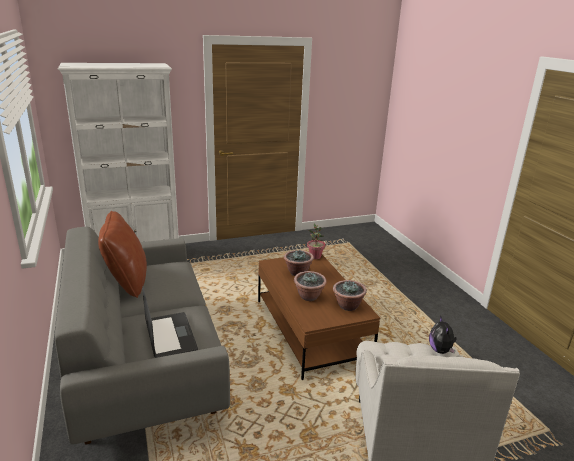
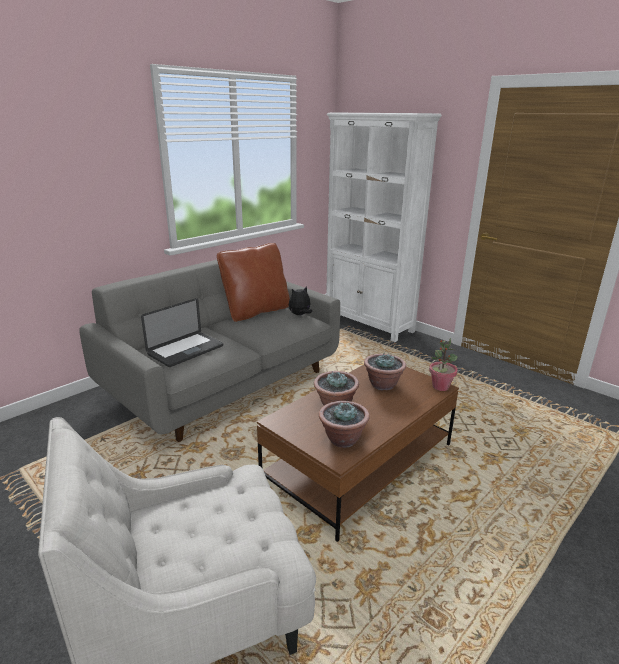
camera: 65 degrees right, 0 degrees up
(440, 350) = (278, 548): plush toy -> plush toy (300, 315)

